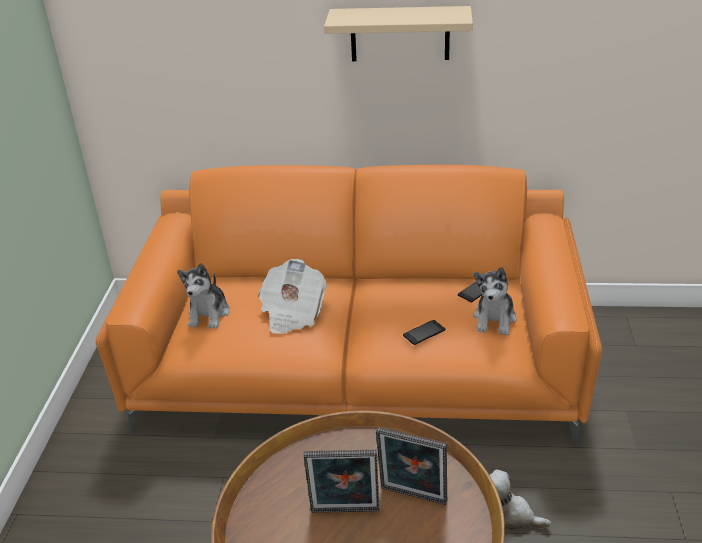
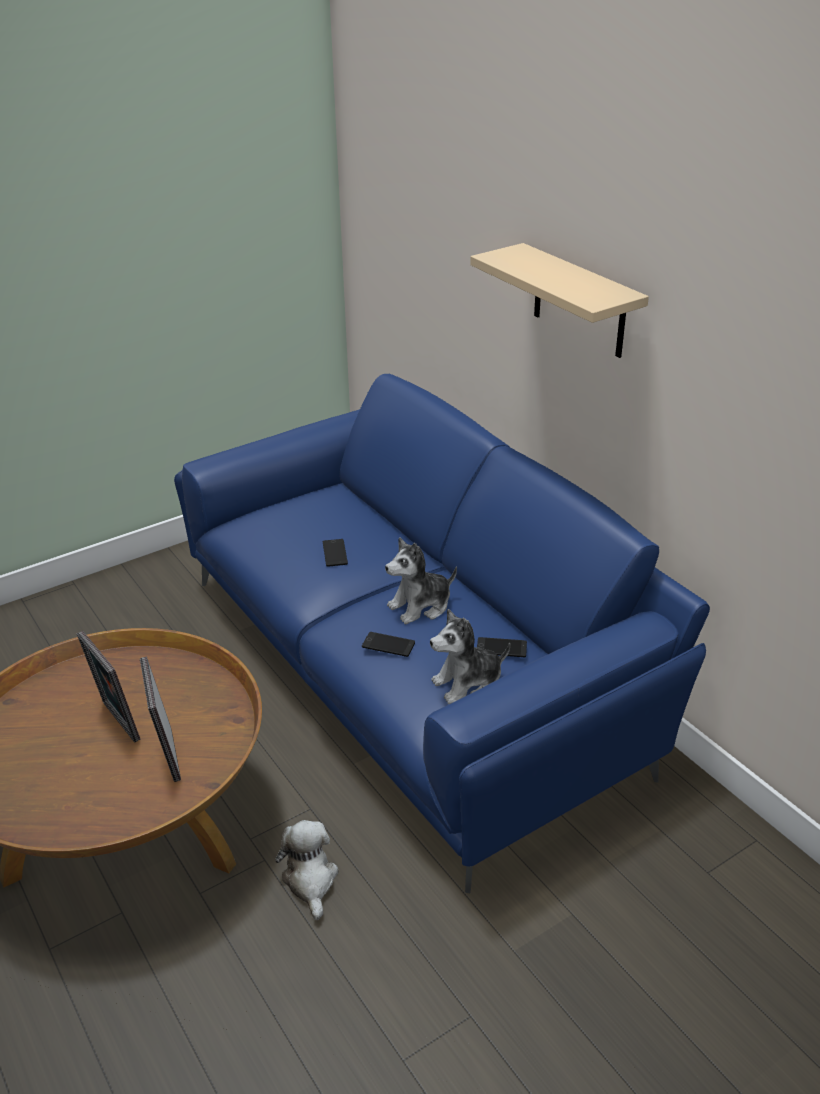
camera: 50 degrees right, 0 degrees up
(209, 314) = (286, 512): plush toy -> plush toy (420, 606)
(292, 312) = (335, 553): newspaper -> phone
(358, 370) = (413, 668): orange sofa -> blue sofa

